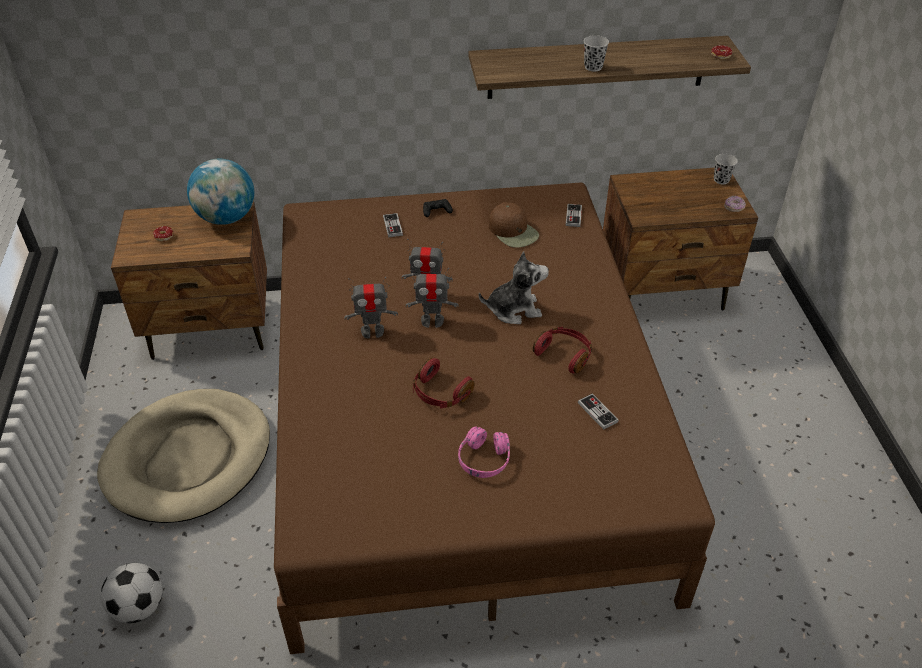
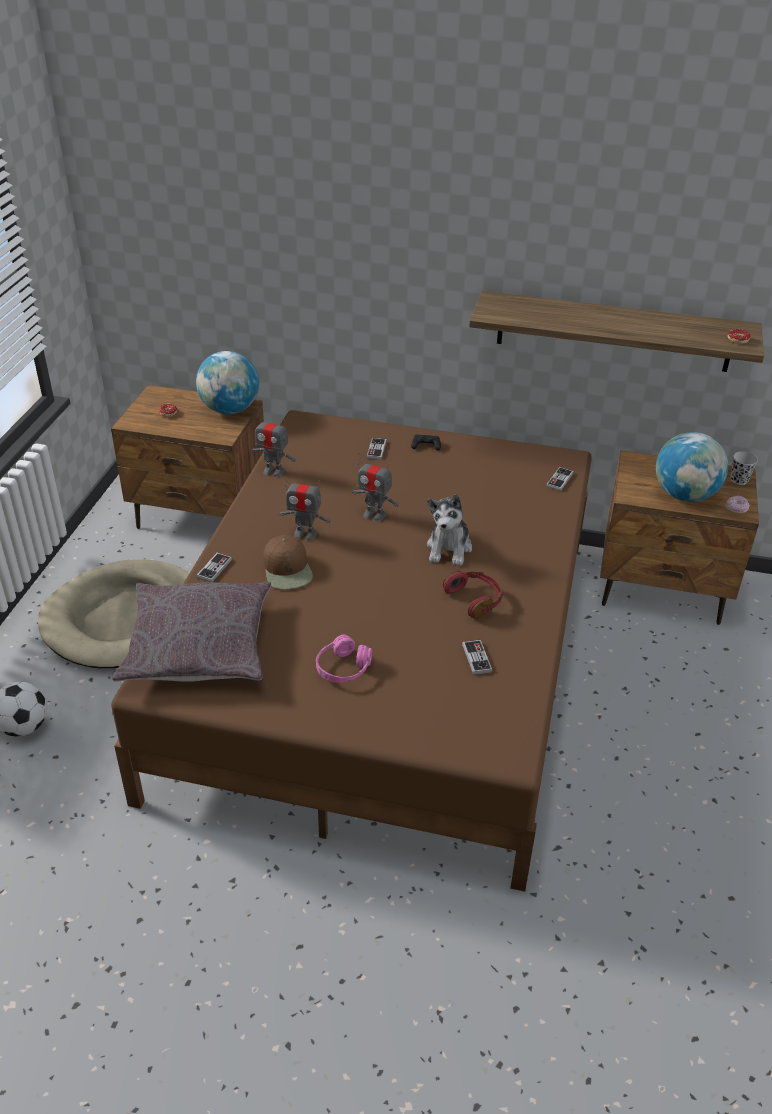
camera: 20 degrees right, 5 degrees down
(303, 392) = (214, 568): none -> game controller
(331, 478) = (198, 645): none -> grey pillow
(432, 320) = (365, 539): toy robot -> toy robot (273, 471)
(440, 393) = (336, 602): red headphones -> none
(513, 231) = (490, 480): brown cap -> brown cap (288, 570)
(514, 309) = (449, 548): plush toy -> plush toy turned 90 degrees clockwise
(593, 67) = (594, 326): black cup -> none
(686, 205) = (685, 495): none -> globe

